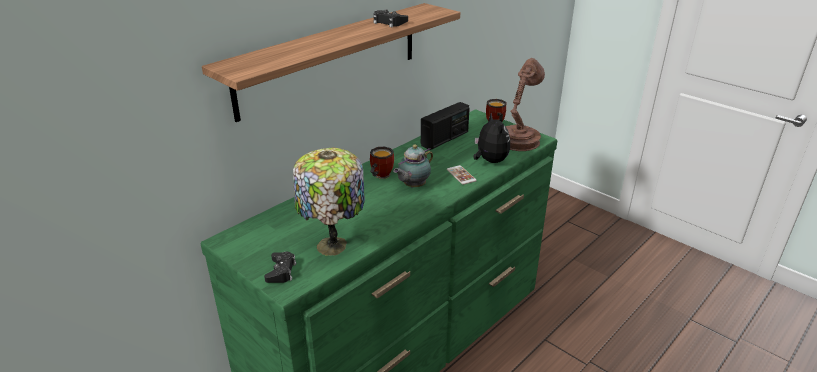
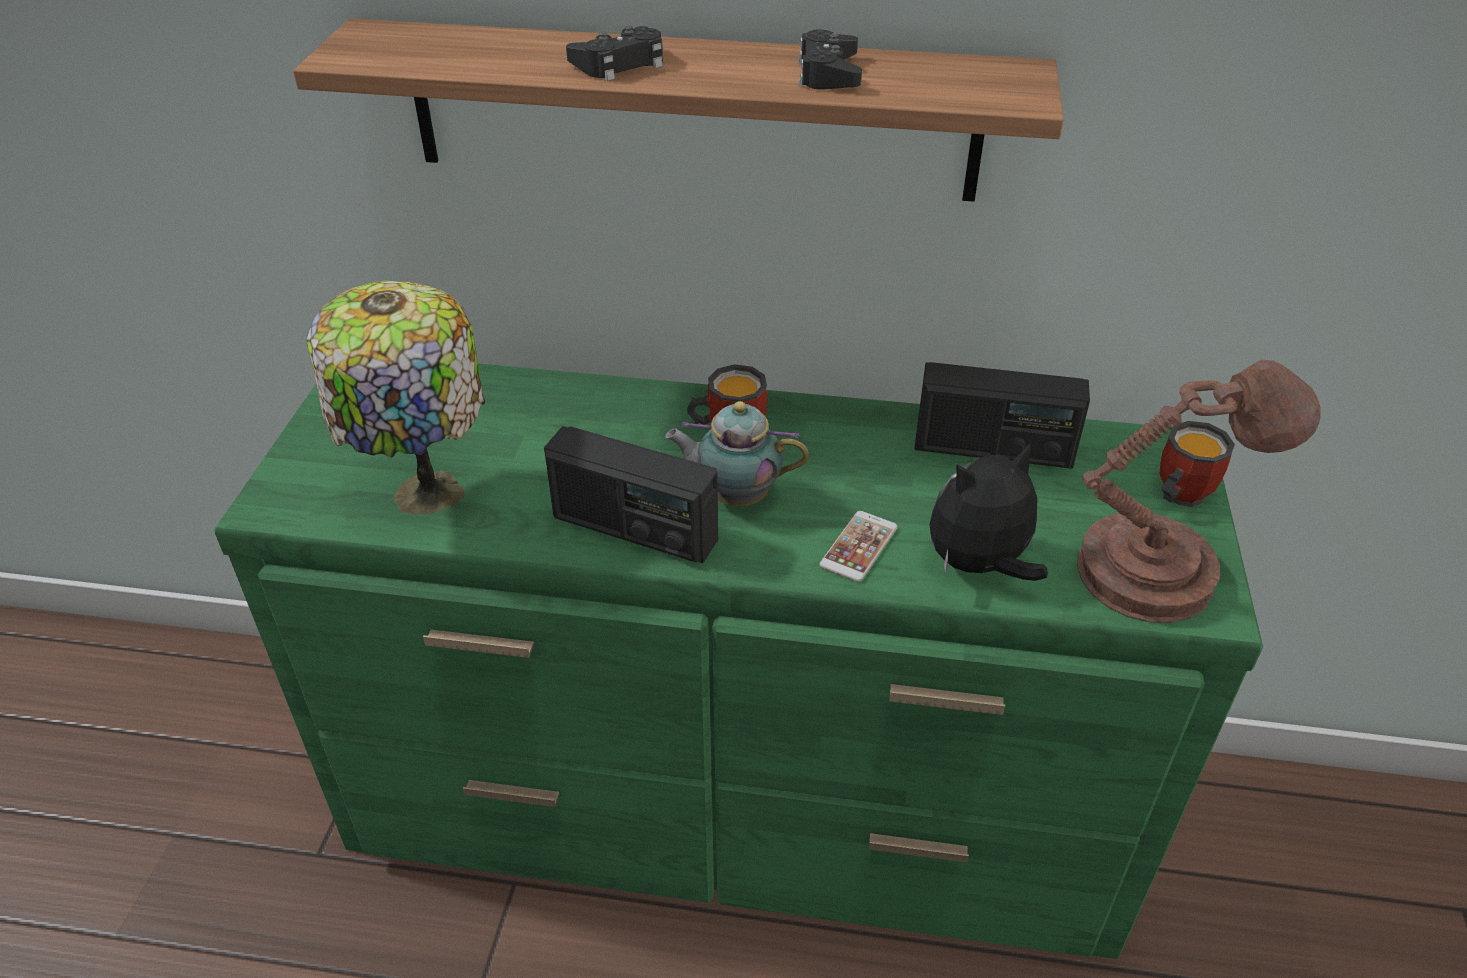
camera: 55 degrees right, 10 degrees up
(281, 271) = (311, 474): black game controller -> black game controller (620, 64)
(406, 210) = (634, 528): none -> radio
(490, 161) = (979, 565): plush toy -> plush toy turned 150 degrees counterclockwise

